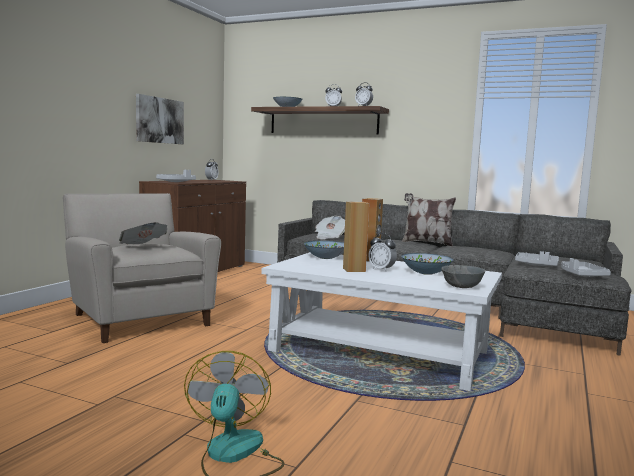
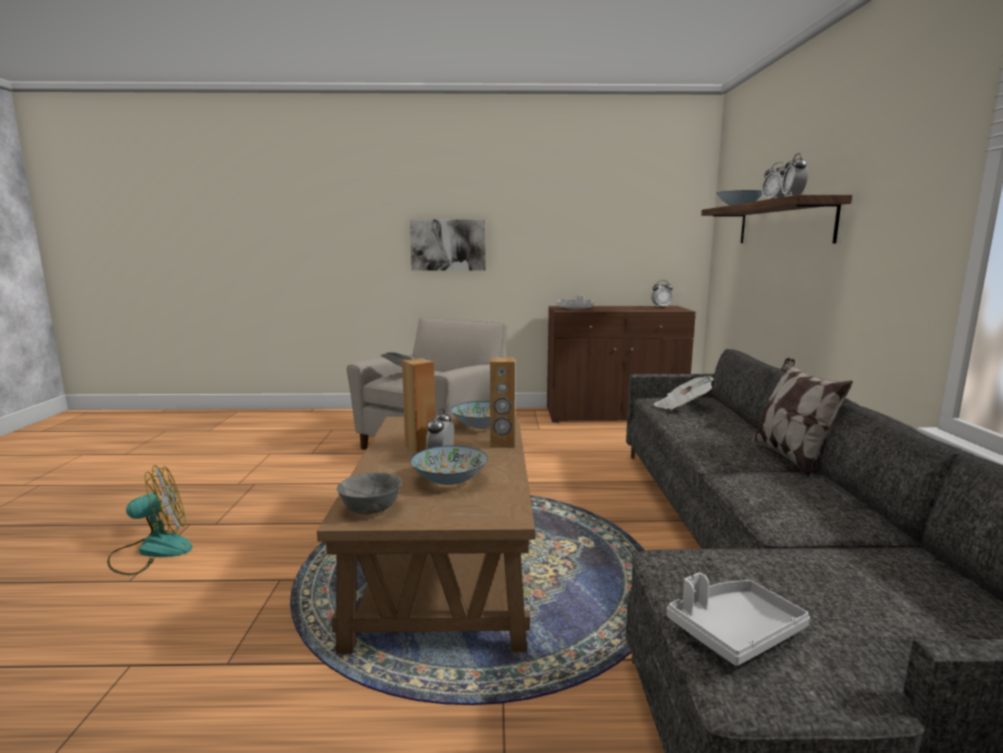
camera: 65 degrees right, 5 degrees up
(159, 120) = (585, 238): picture -> picture (448, 245)
(380, 351) = (446, 565): white coffee table -> brown coffee table
(536, 265) = (766, 569): grey tray -> none

